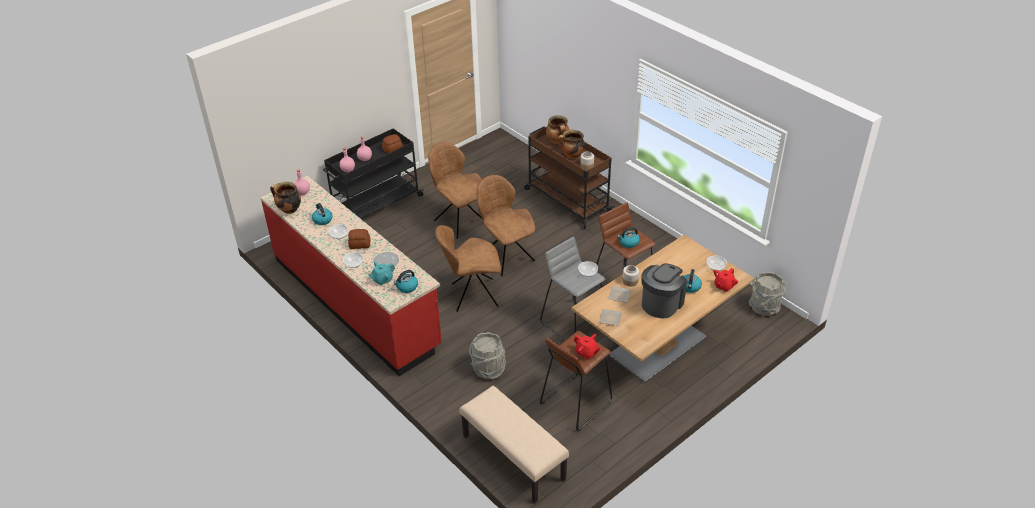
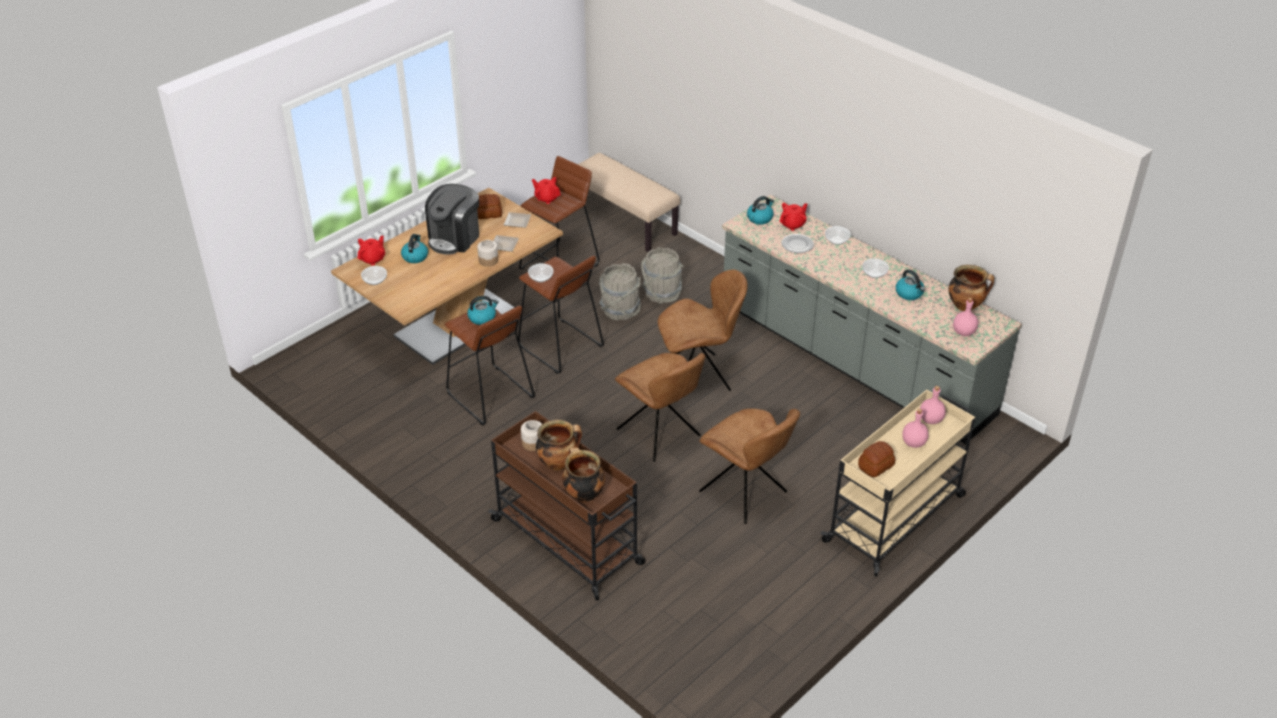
camera: 175 degrees right, 0 degrees up
(356, 302) = (853, 361): red counter -> grey counter
(360, 244) = (840, 263): bread -> bread (488, 214)
(375, 205) = (895, 517): black cart -> beige cart
(382, 280) = (793, 225): turquoise teapot -> red teapot
(573, 323) = (560, 347): grey stool -> brown stool
(764, 307) = (303, 376): grey bucket -> grey bucket (620, 310)

